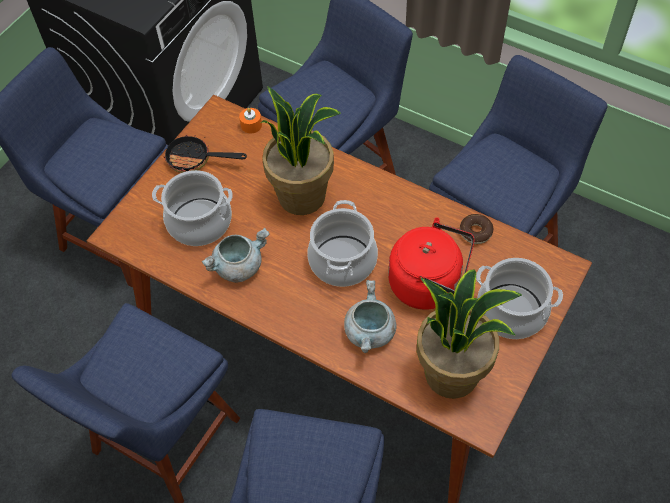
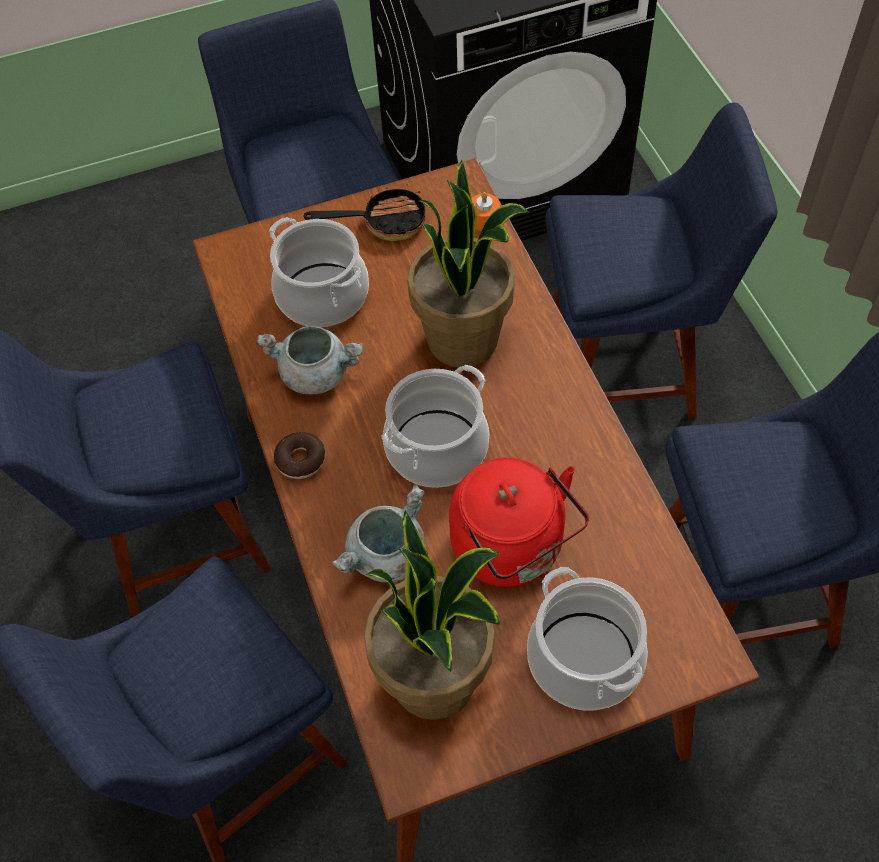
camera: 40 degrees right, 0 degrees up
(195, 160) = (384, 222): frying pan -> frying pan turned 120 degrees clockwise
(475, 232) = (635, 526): donut -> donut (300, 460)

